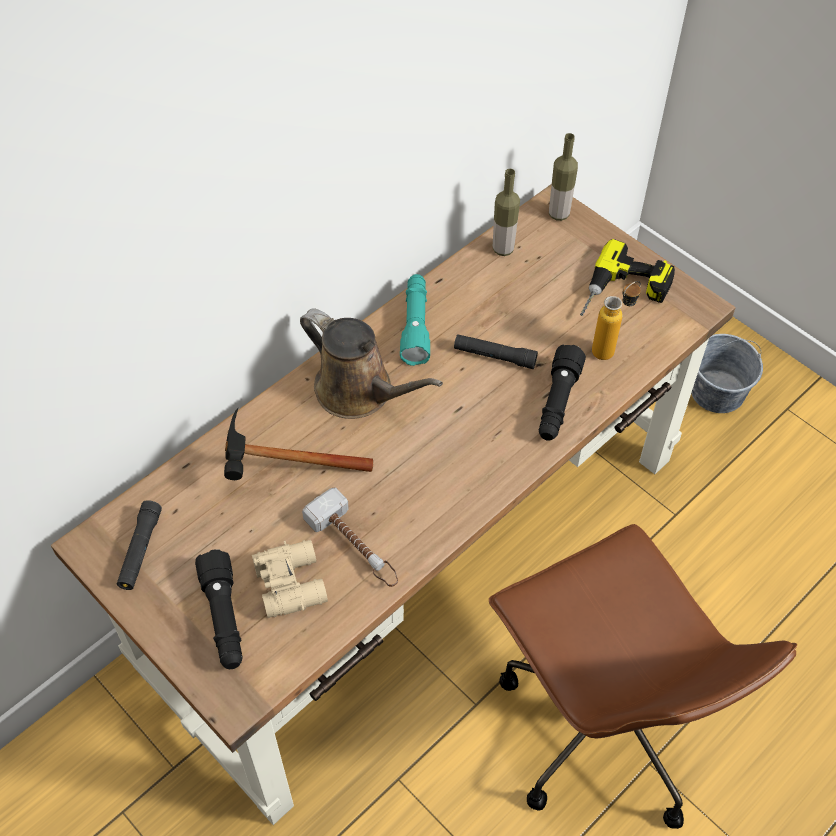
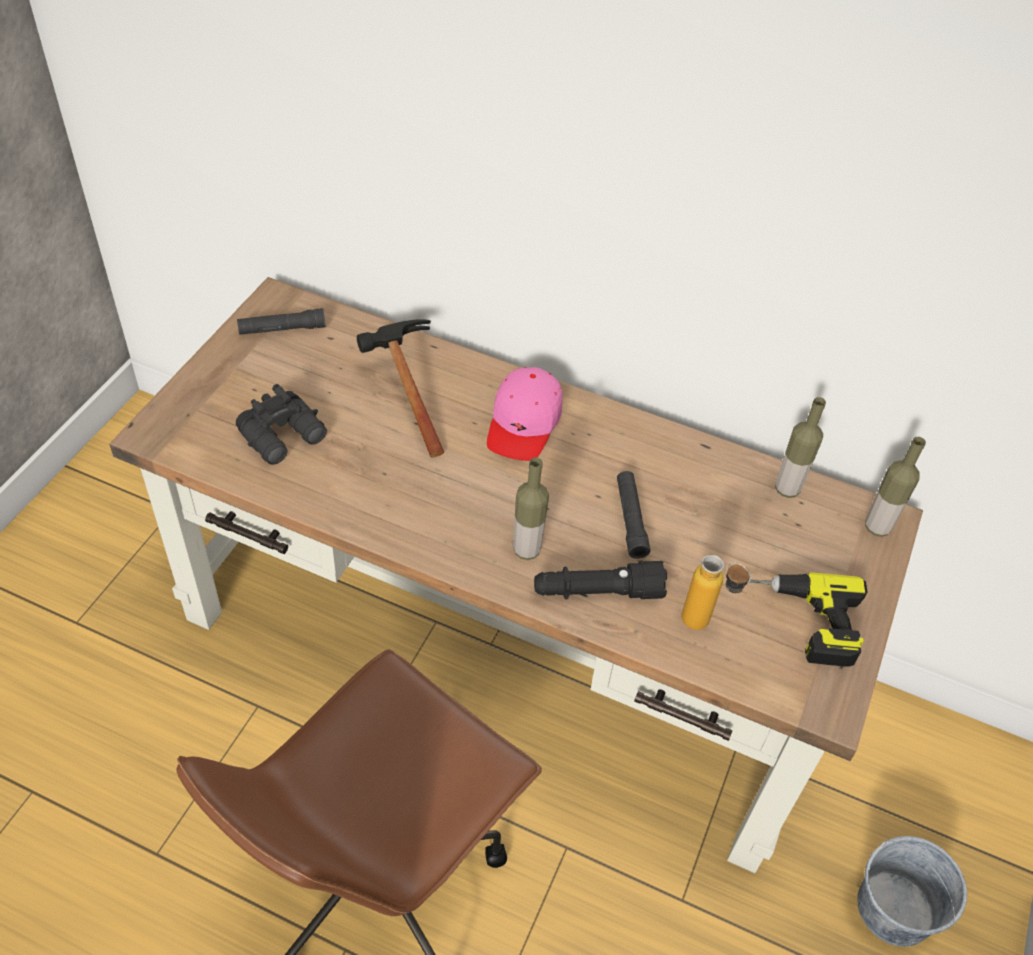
camera: 65 degrees right, 5 degrees down
(224, 618) = (232, 402): black flashlight -> none
(292, 582) = (285, 436): beige binoculars -> black binoculars
(356, 546) = (340, 471): hammer -> none
(360, 392) = (524, 423): brown watering can -> pink cap
(415, 326) = (632, 443): turquoise flashlight -> none
(499, 435) = (526, 550): none -> bottle

